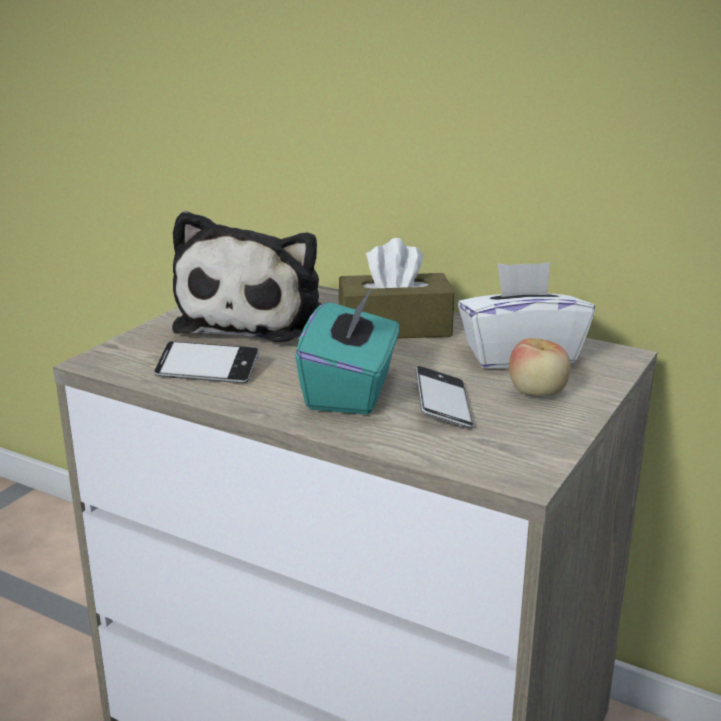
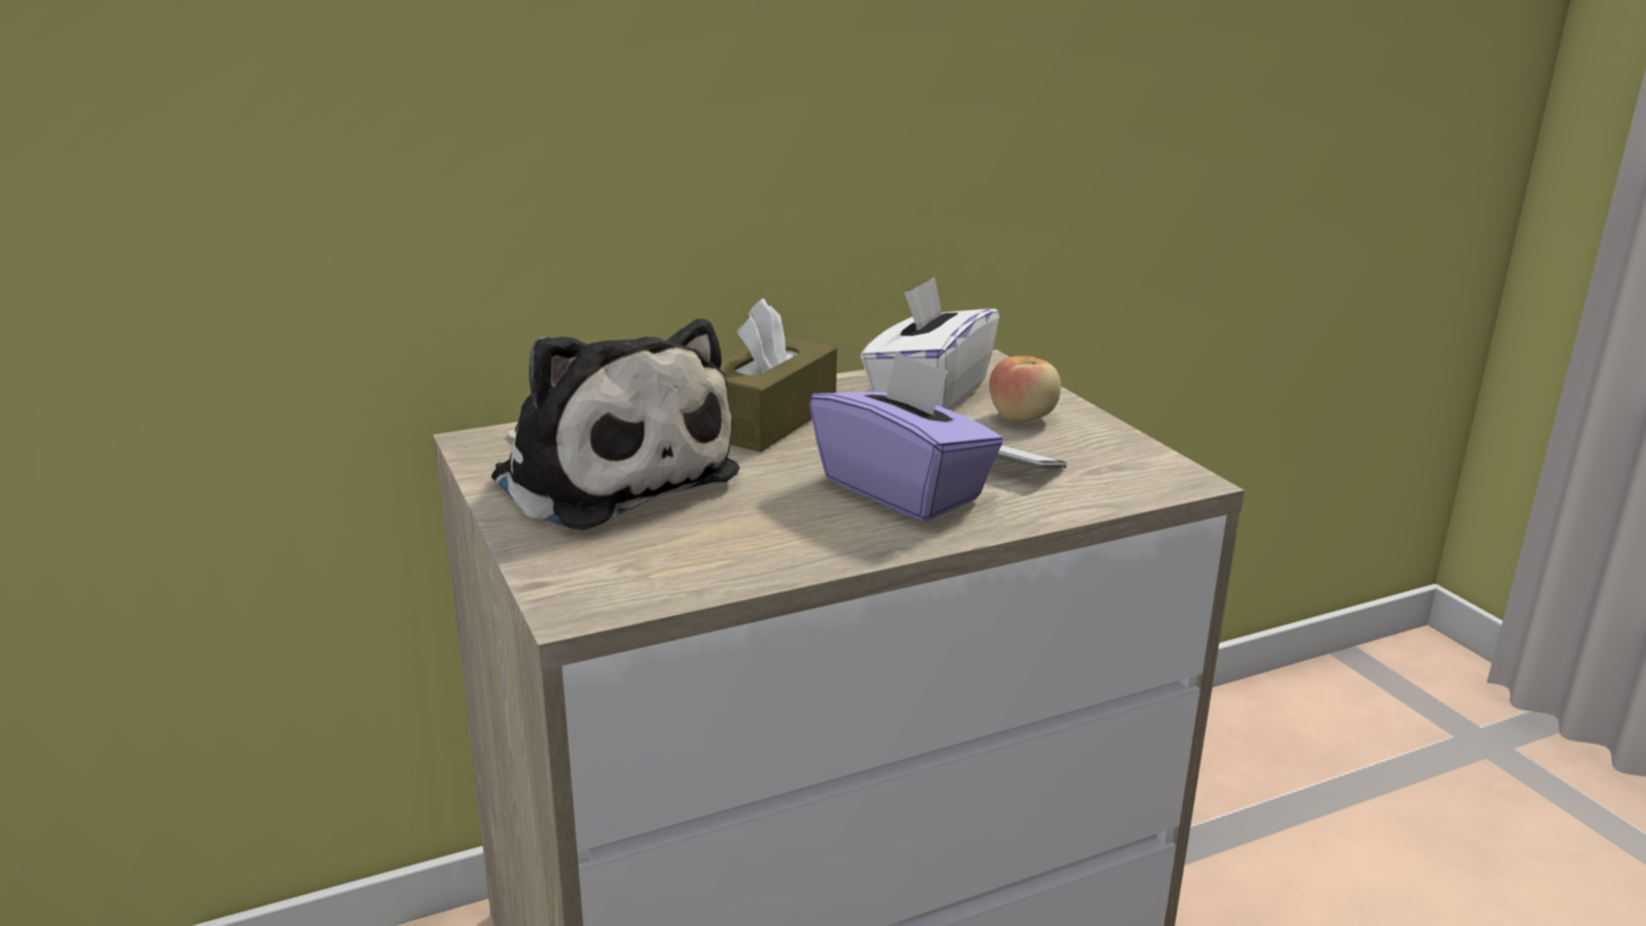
camera: 55 degrees left, 0 degrees up
(207, 370) = (728, 546): phone -> none
(351, 391) = (903, 490): turquoise tissue box -> purple tissue box

